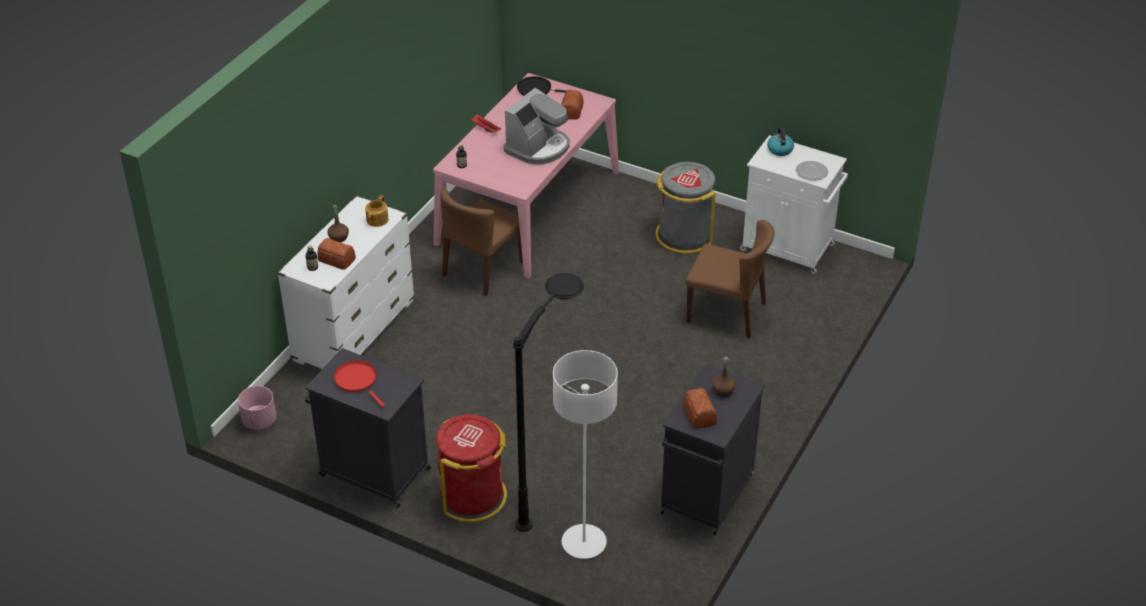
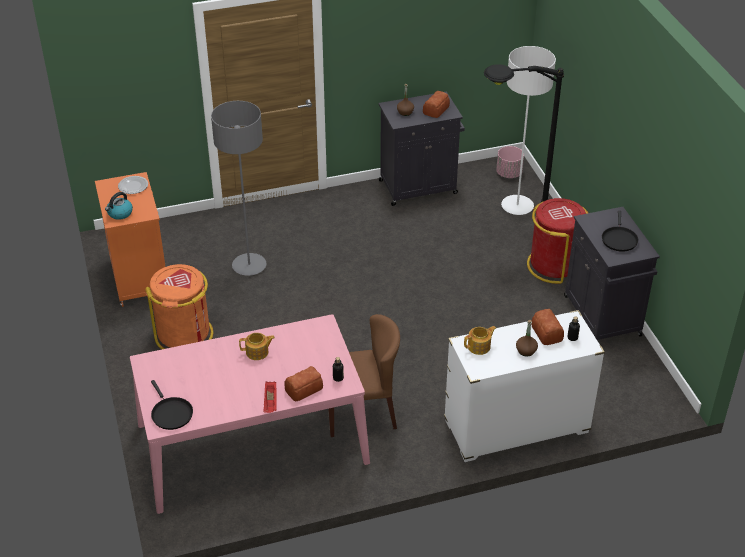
camera: 135 degrees left, 0 degrees up
(259, 421) = (654, 402): pink planter -> pink planter (509, 173)
(357, 380) = (619, 239): red frying pan -> black frying pan
(538, 147) = (257, 352): coffee machine -> teapot
(570, 111) = (181, 370): bread -> bread (305, 389)
(684, 235) = (184, 335): grey trash can -> orange trash can
(727, 312) = (249, 266): brown chair -> grey floor lamp
(789, 248) = (139, 277): white cabinet -> orange cabinet

